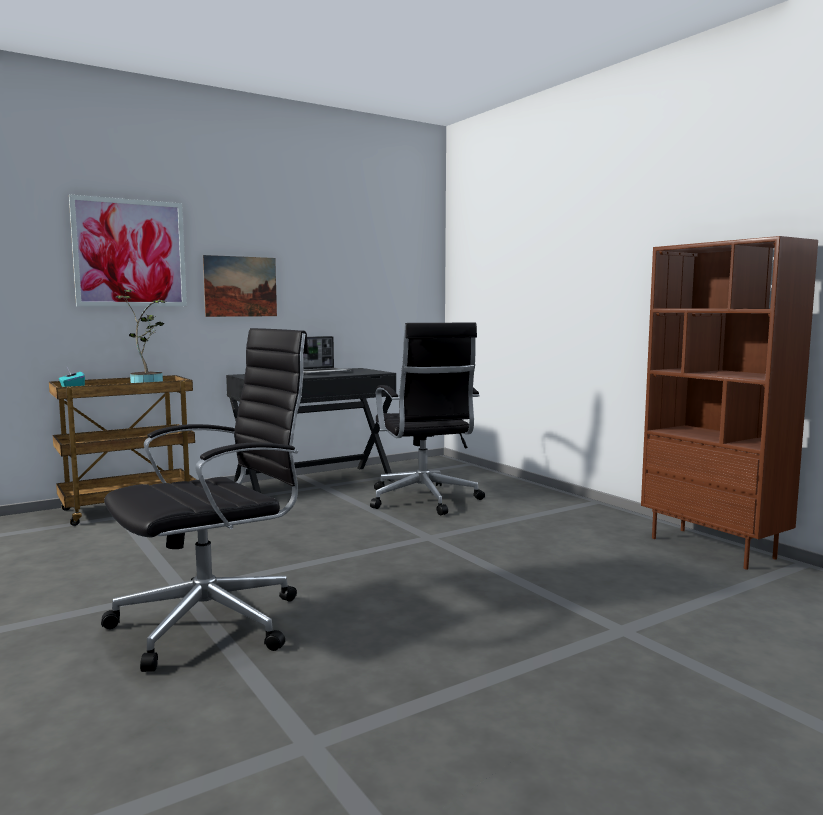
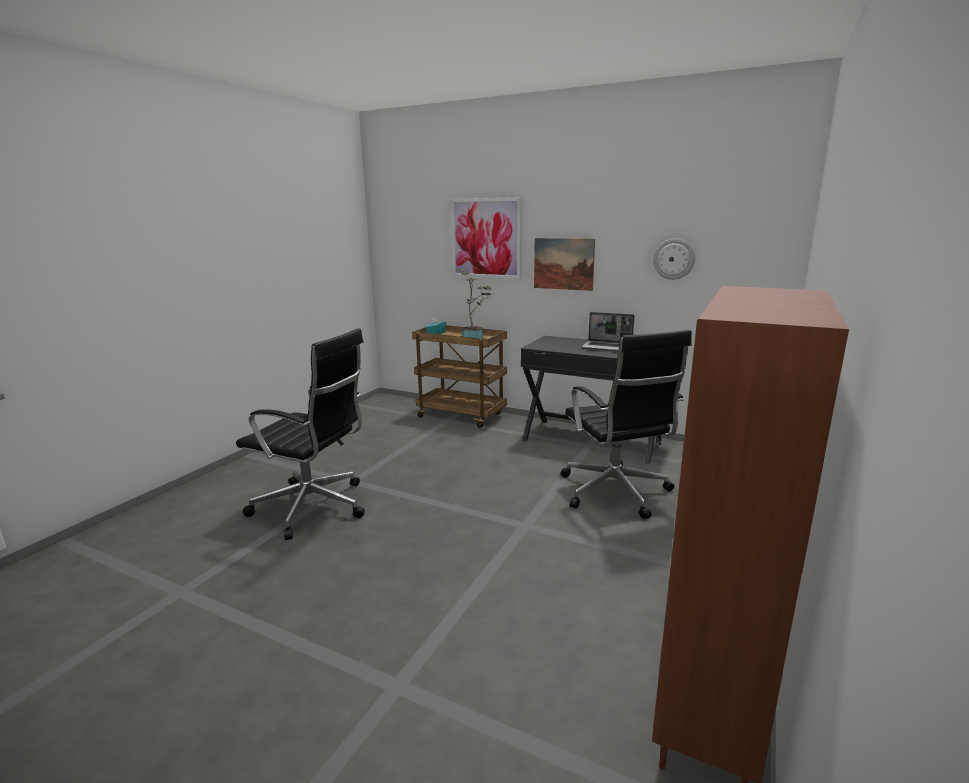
camera: 60 degrees right, 10 degrees up
(351, 280) = (674, 259): none -> wall clock
(424, 500) = (615, 493): black office chair -> black office chair turned 60 degrees counterclockwise

